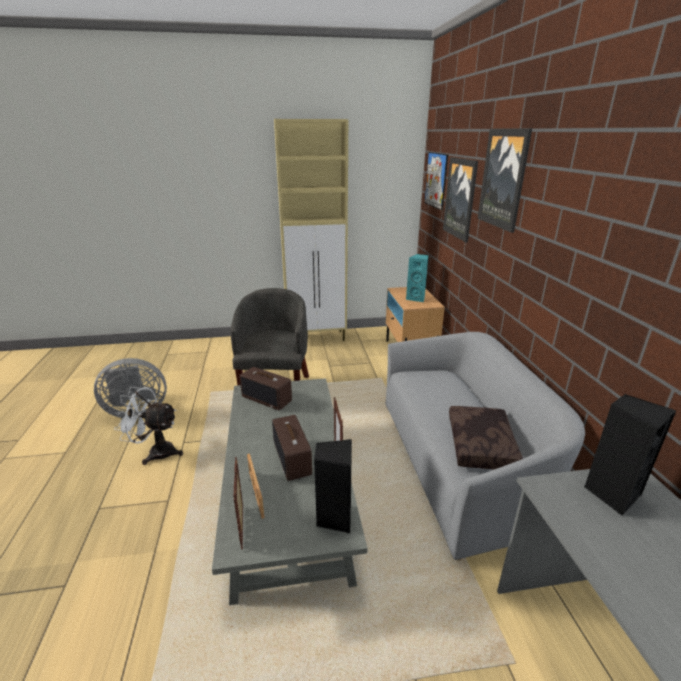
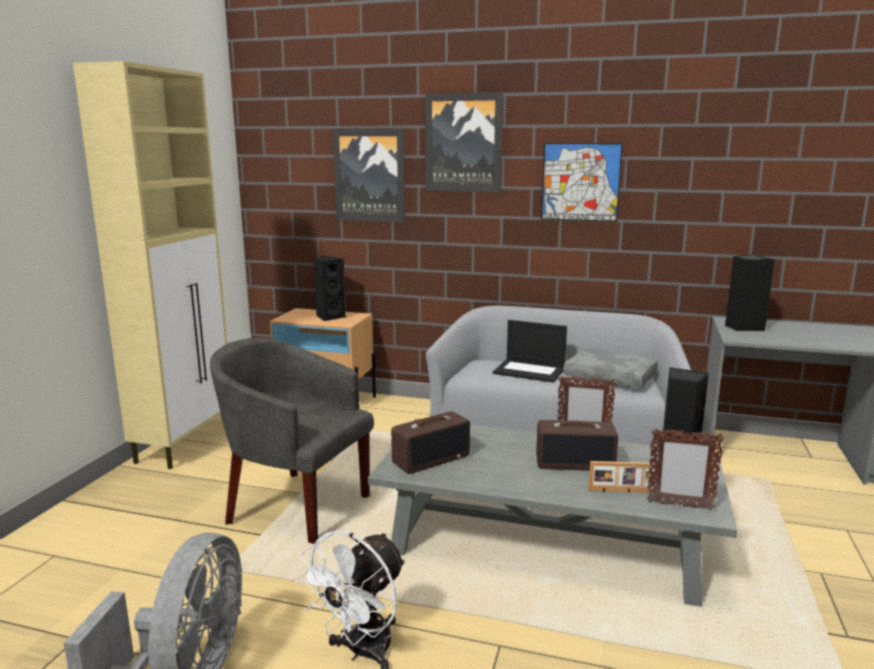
camera: 65 degrees left, 10 degrees down
(416, 298) = (329, 317): turquoise speaker -> black speaker
(436, 180) = (289, 162): picture -> picture (580, 182)
(449, 399) = (530, 371): none -> laptop
(482, 445) = (610, 378): brown pillow -> grey pillow

